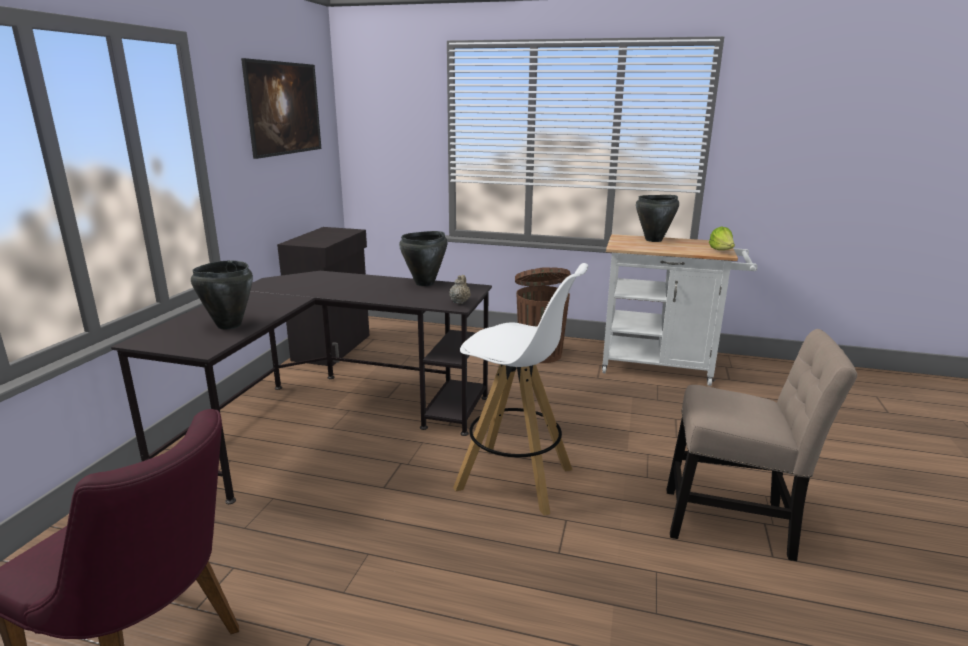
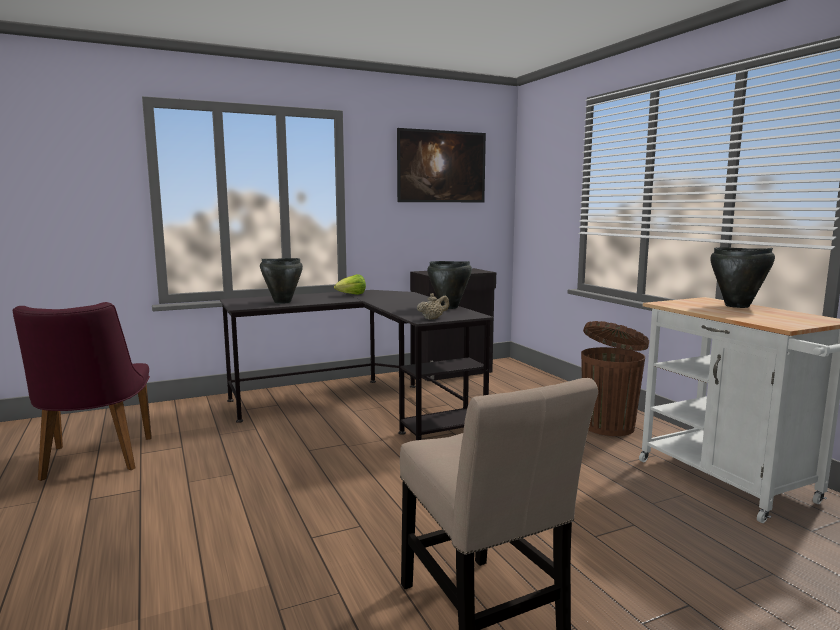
camera: 50 degrees right, 10 degrees down
(516, 479) = (387, 487): white stool -> none
(722, 251) = (792, 324): lettuce -> lettuce (351, 295)

